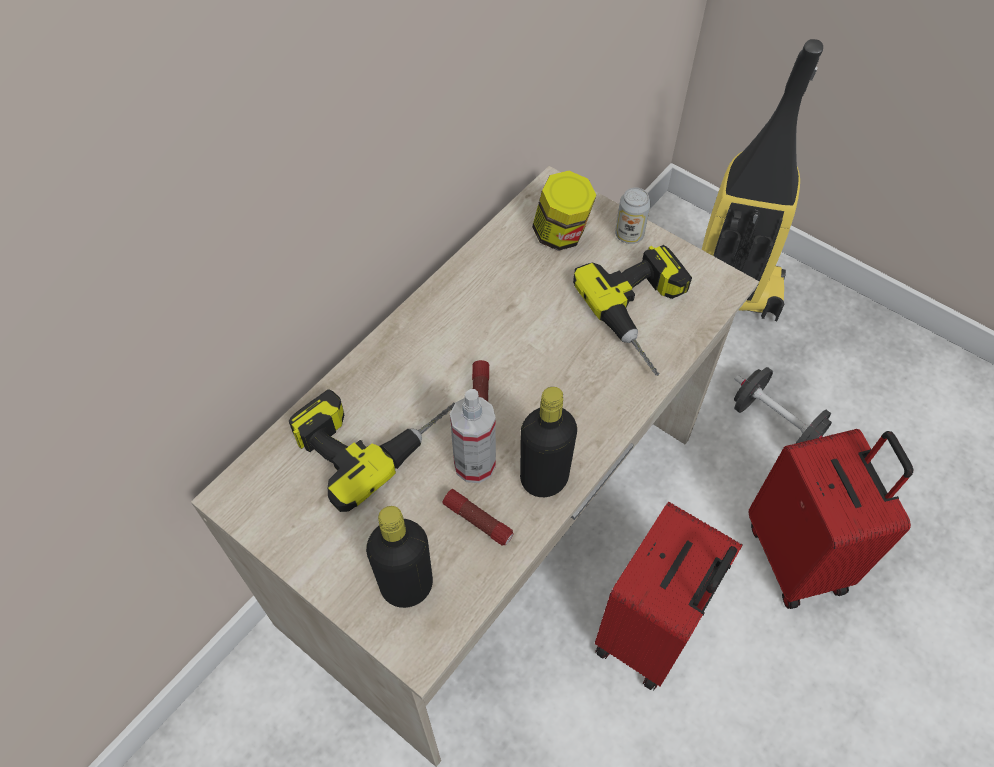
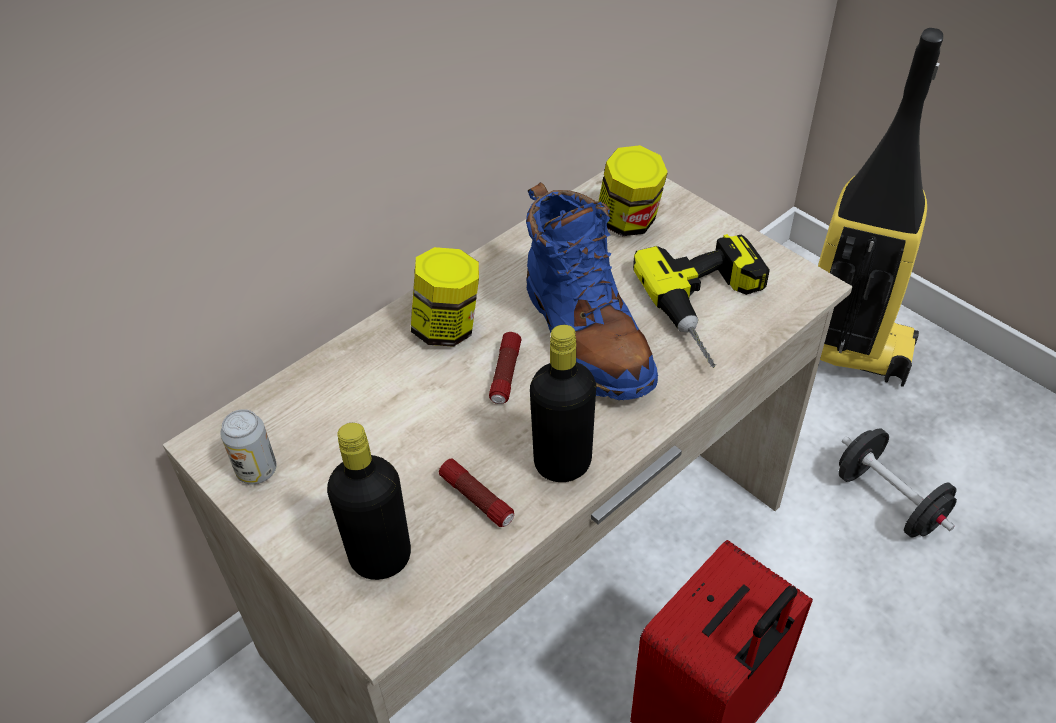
camera: 10 degrees right, 10 degrees down
(372, 433) = (377, 397): power drill -> none
(421, 358) = (447, 328): none -> jar
(474, 464) = (485, 440): spray bottle -> none
(542, 353) = (585, 335): none -> blue boot
(629, 235) = (707, 228): can -> can (257, 470)
(798, 556) = (901, 655): red suitcase -> none

